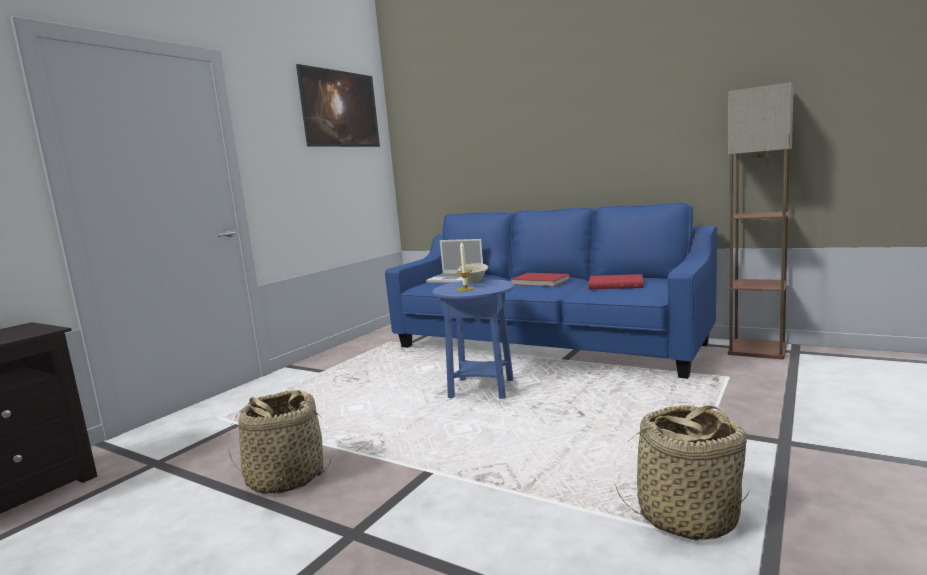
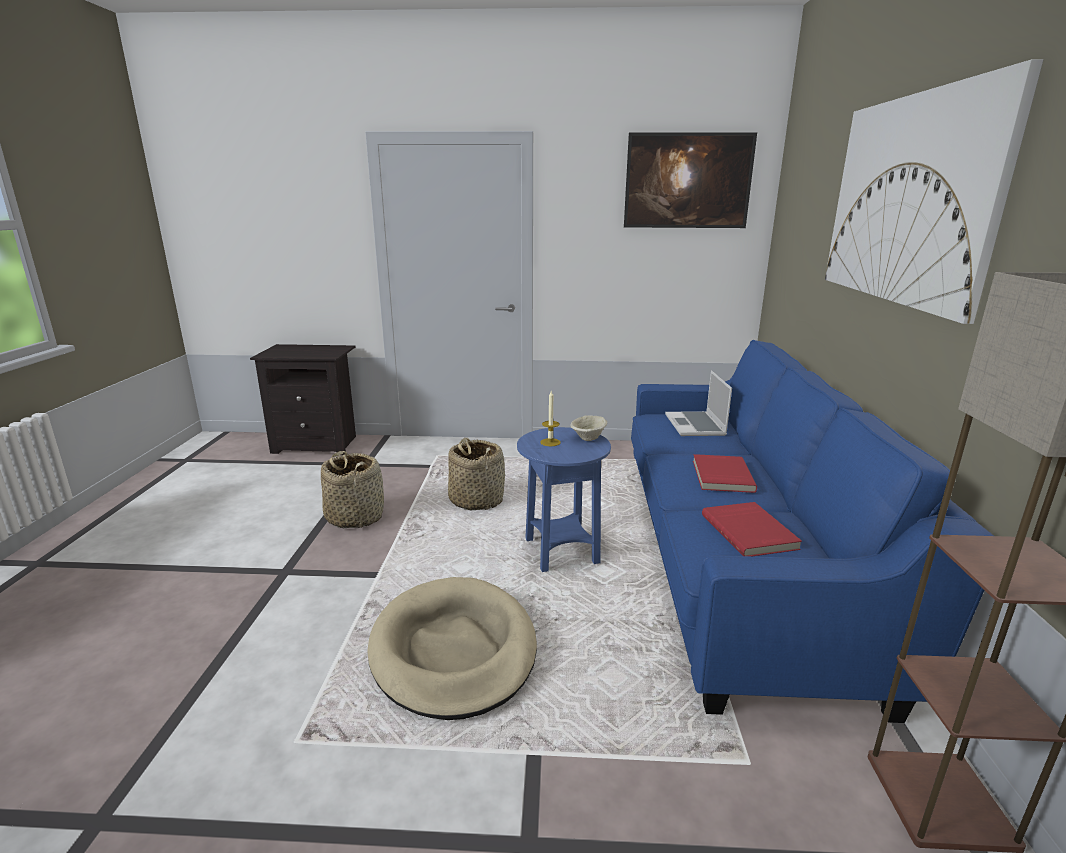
camera: 60 degrees right, 10 degrees up
(566, 96) = (908, 200): none -> picture
(580, 445) = (453, 650): none -> beige dog bed
(686, 516) = (323, 754): basket -> basket (476, 500)

